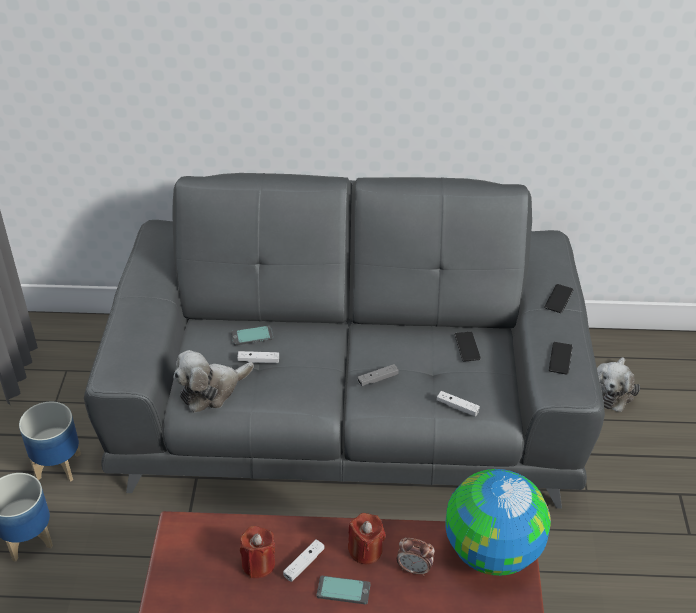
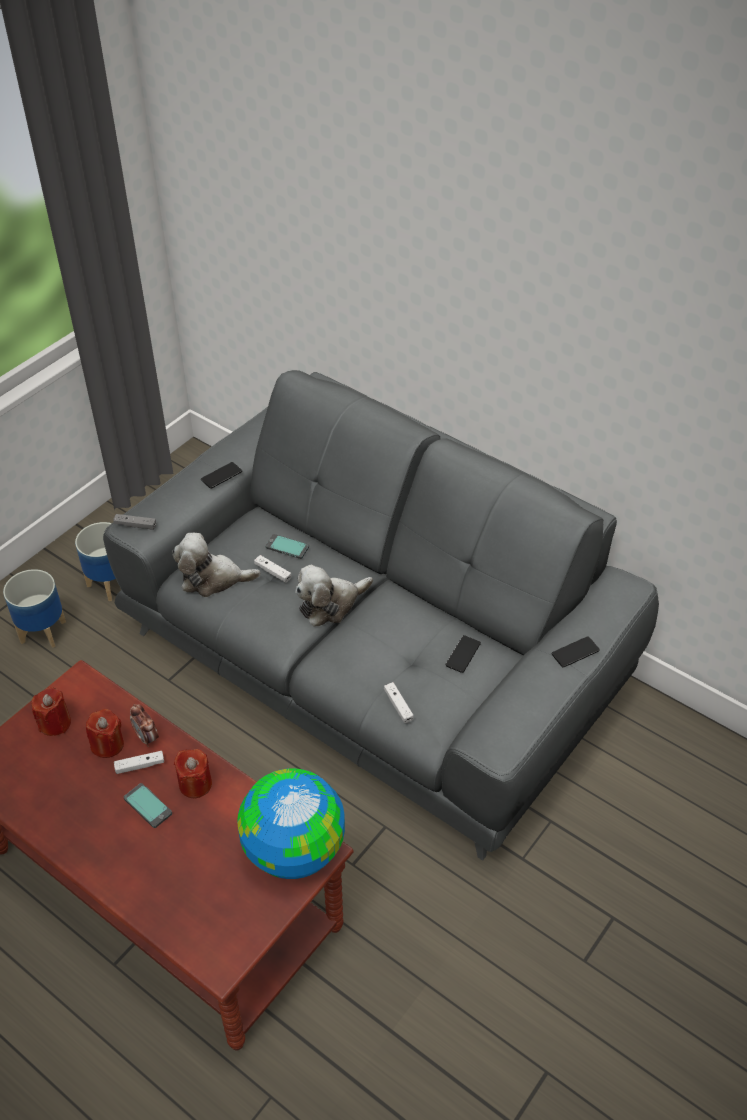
camera: 35 degrees right, 5 degrees up
(192, 574) = (55, 723): none -> red candle
(378, 379) = (354, 642): grey game controller -> grey game controller (135, 525)
(414, 569) = (217, 824): alarm clock -> alarm clock (147, 737)
(560, 358) = (515, 711): phone -> phone (221, 476)
(612, 391) = (643, 779): plush toy -> plush toy (330, 604)

